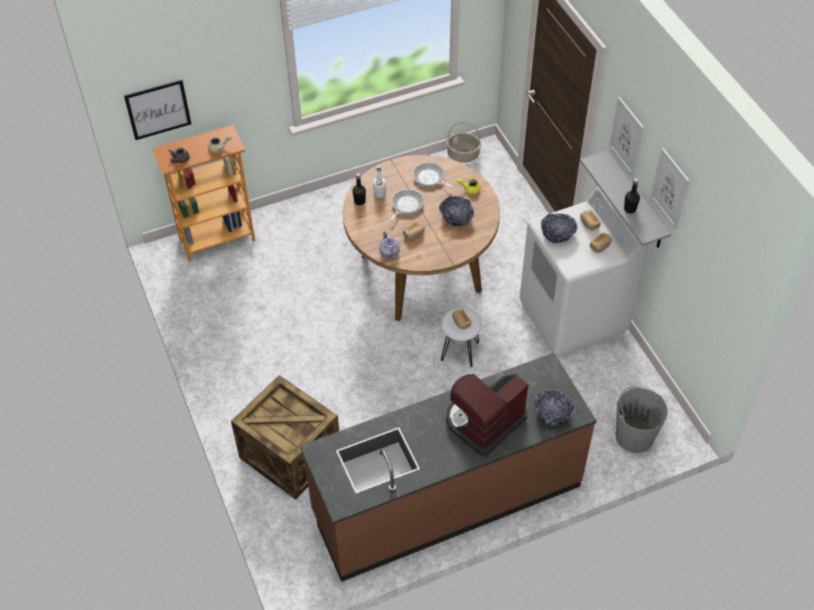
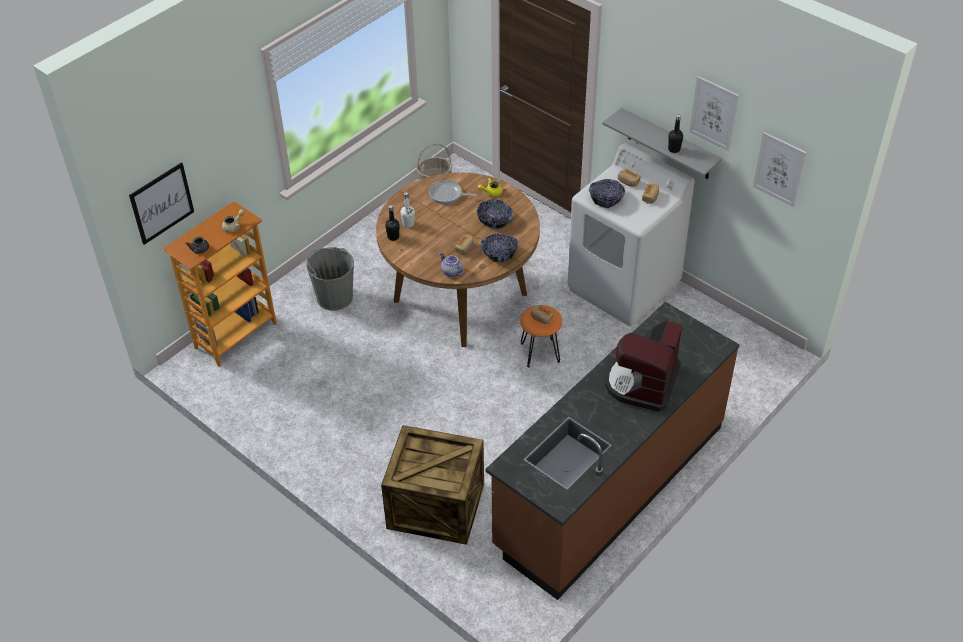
camera: 25 degrees left, 5 degrees down
(406, 205) = (440, 225): frying pan -> none
(459, 351) = (540, 353): white stool -> orange stool
(552, 413) = (698, 352): bowl -> bowl (499, 253)
(626, 136) = (646, 83): picture -> picture (779, 169)
(634, 436) = (740, 367): grey bucket -> grey bucket (334, 297)

